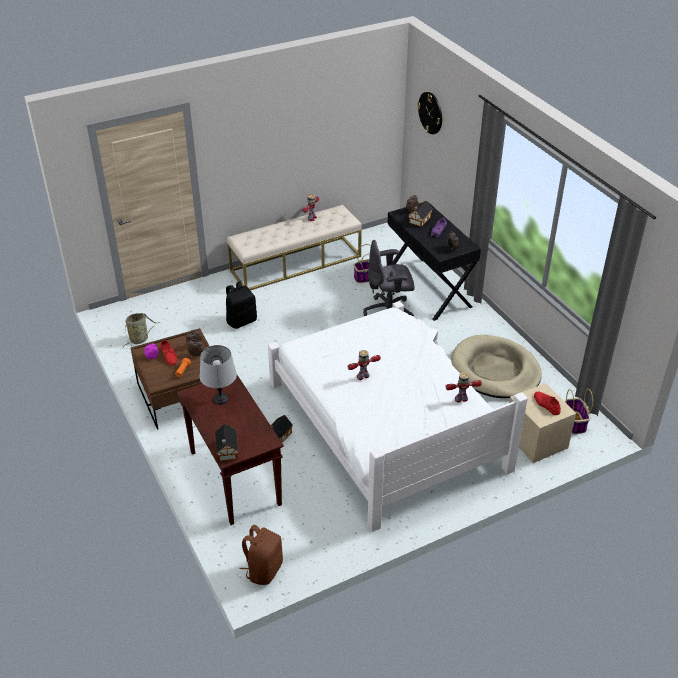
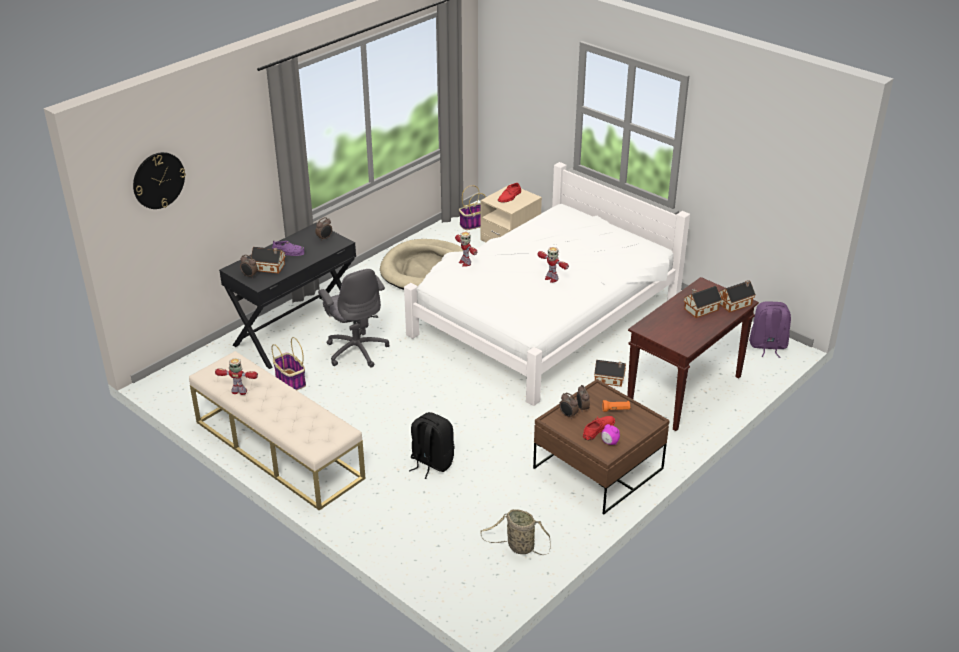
camera: 110 degrees left, 5 degrees down
(220, 399) = (675, 326): grey table lamp -> none
(233, 423) = (700, 309): none -> toy house
(263, 570) = (767, 346): brown backpack -> purple backpack
(461, 399) = (543, 225): toy robot -> toy robot (465, 262)

